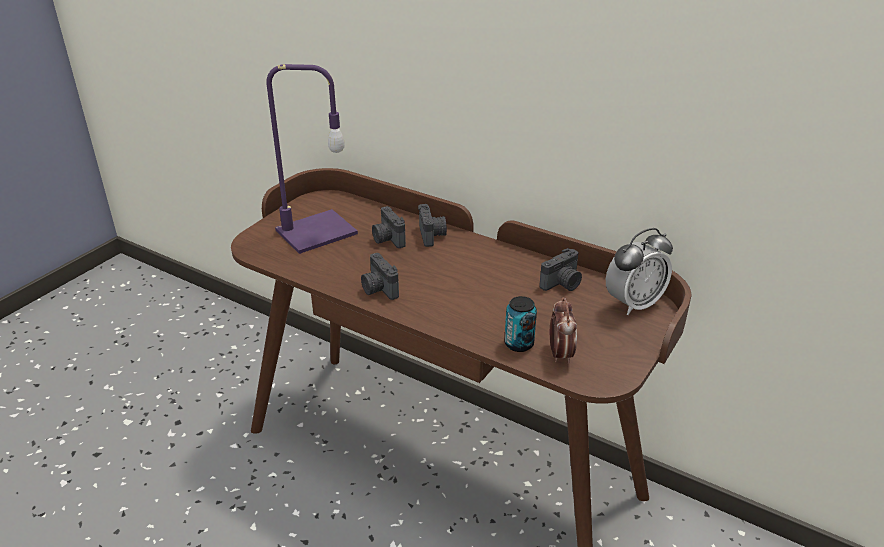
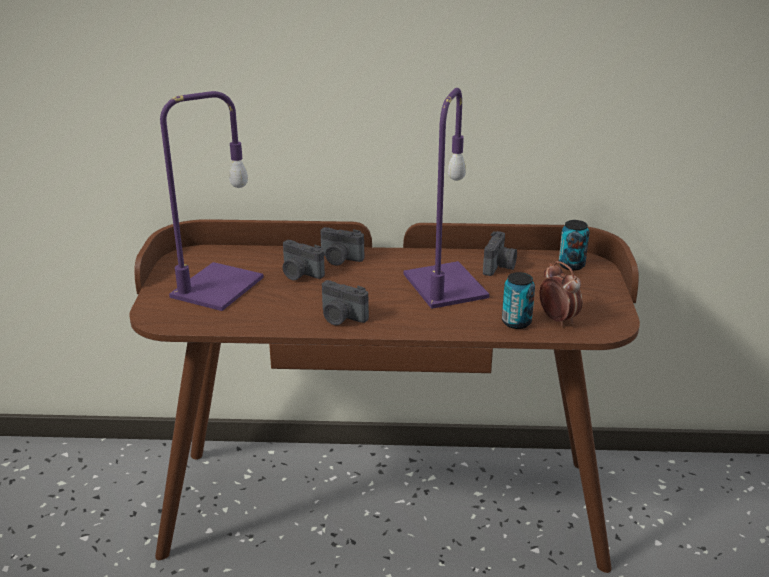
camera: 30 degrees left, 5 degrees down
(432, 235) = (340, 259): camera -> camera turned 150 degrees clockwise
(494, 288) = (447, 286): none -> purple table lamp
(633, 304) = (571, 265): alarm clock -> can

